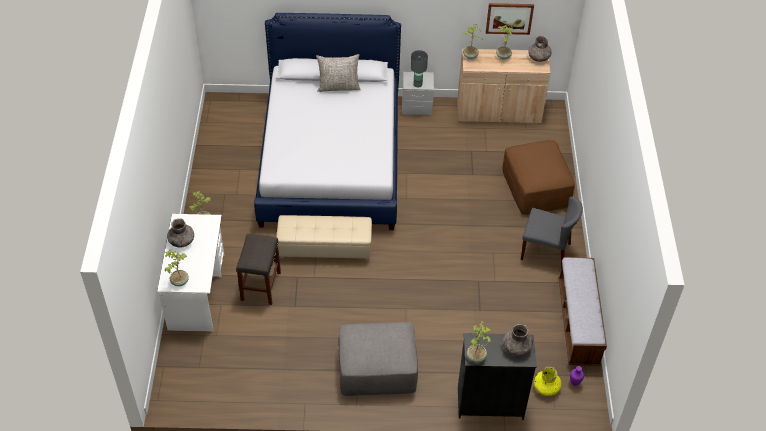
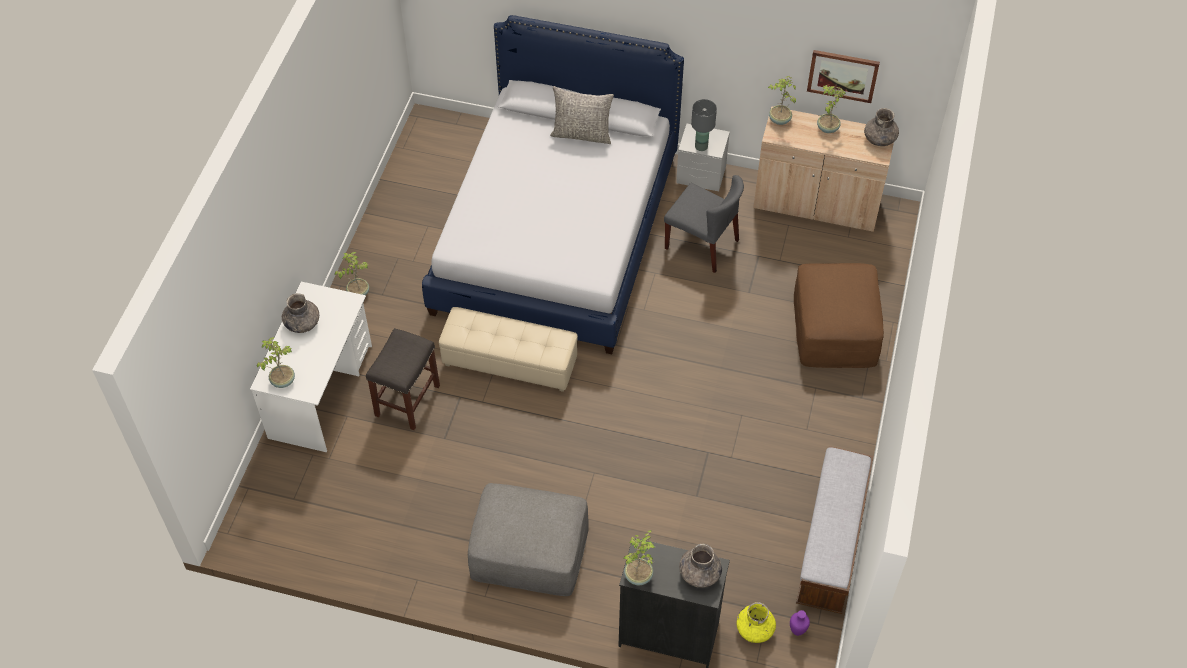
camera: 15 degrees right, 5 degrees up
(546, 251) = (818, 428): grey chair -> grey chair (702, 244)

